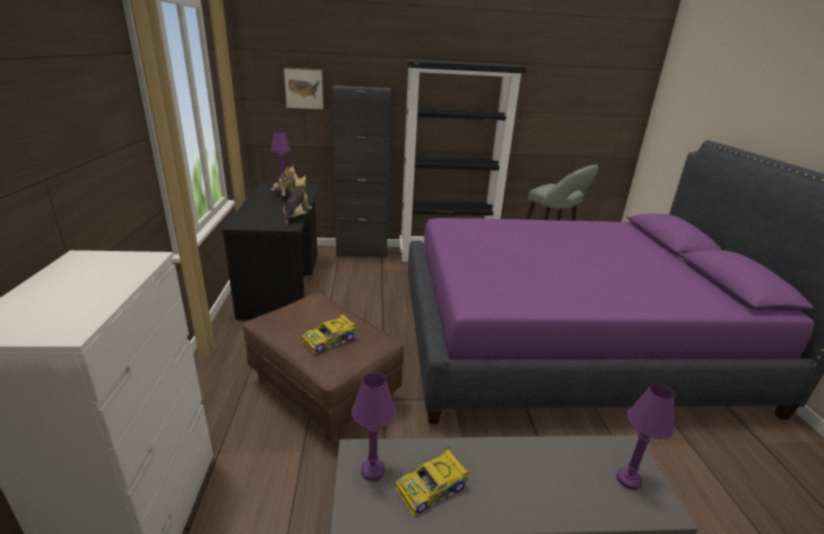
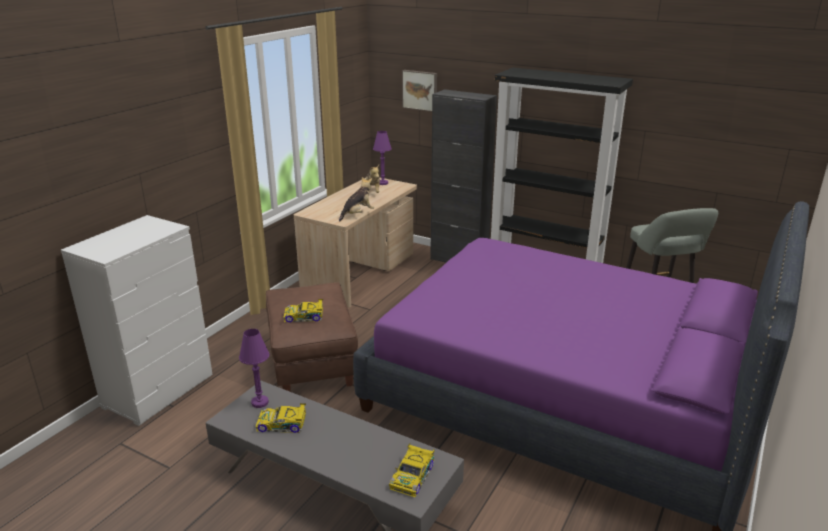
camera: 35 degrees right, 0 degrees up
(283, 284) = (361, 273): black desk -> beige desk
(628, 479) = (413, 476): purple table lamp -> toy car

